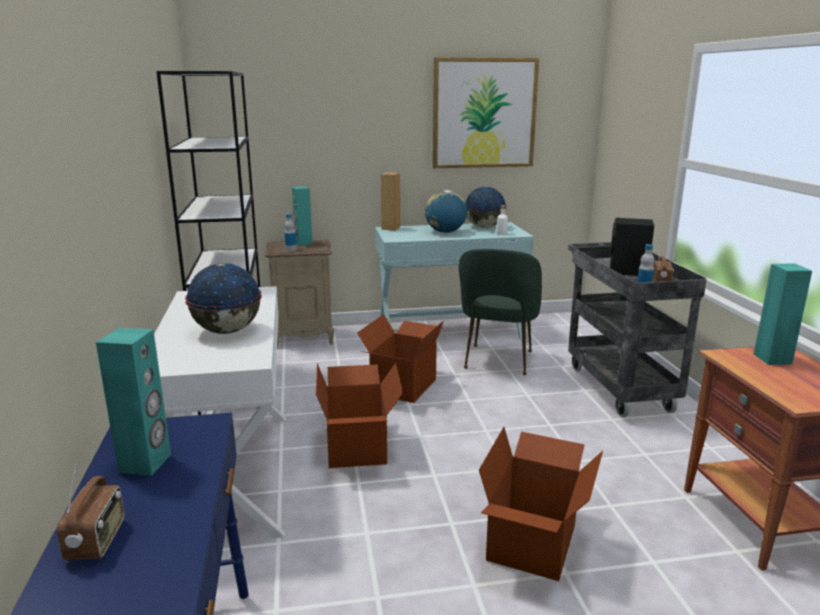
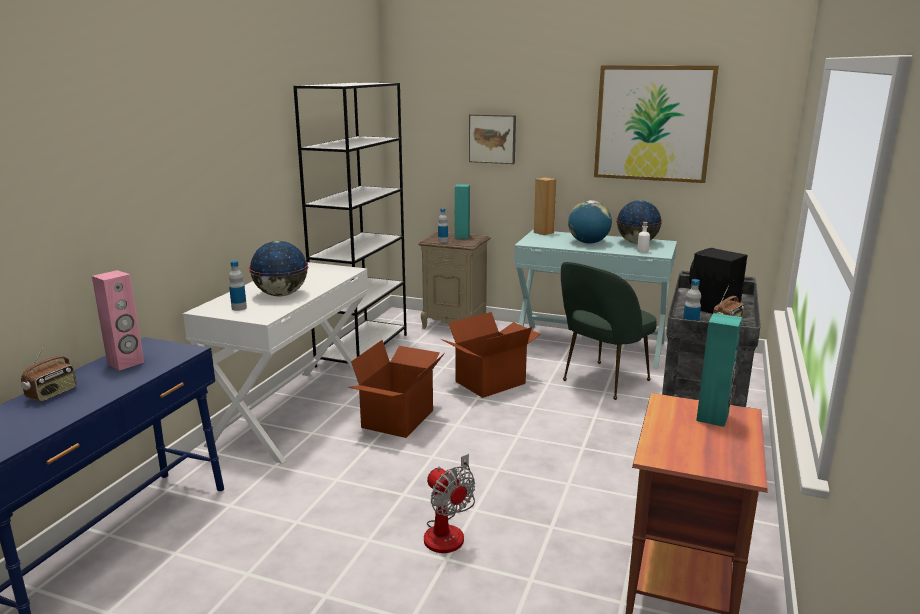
camera: 30 degrees right, 0 degrees up
(146, 463) = (126, 363): turquoise speaker -> pink speaker
(200, 356) = (239, 308): none -> bottle
(325, 135) = (492, 138): none -> picture
(534, 543) = (448, 530): cardboard box -> fan

